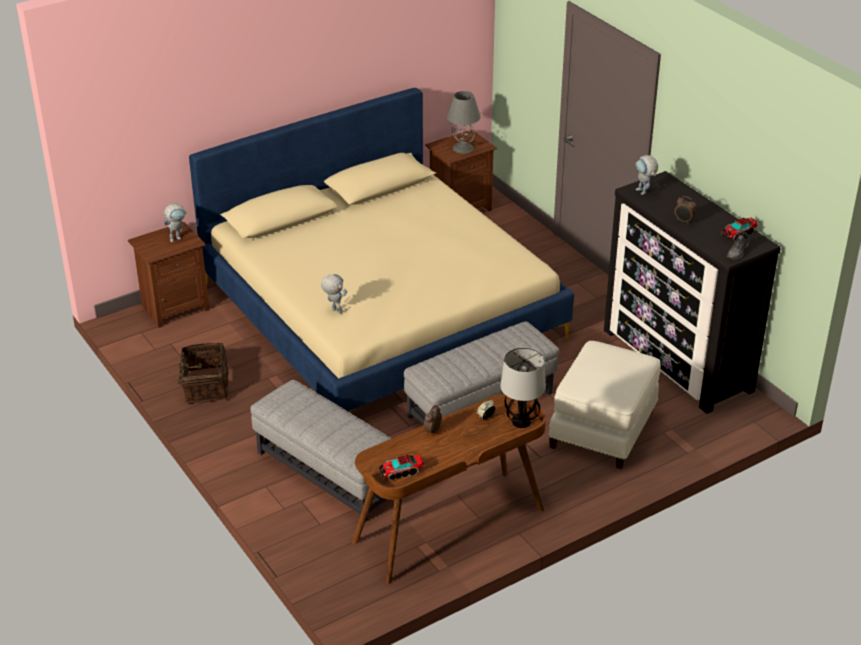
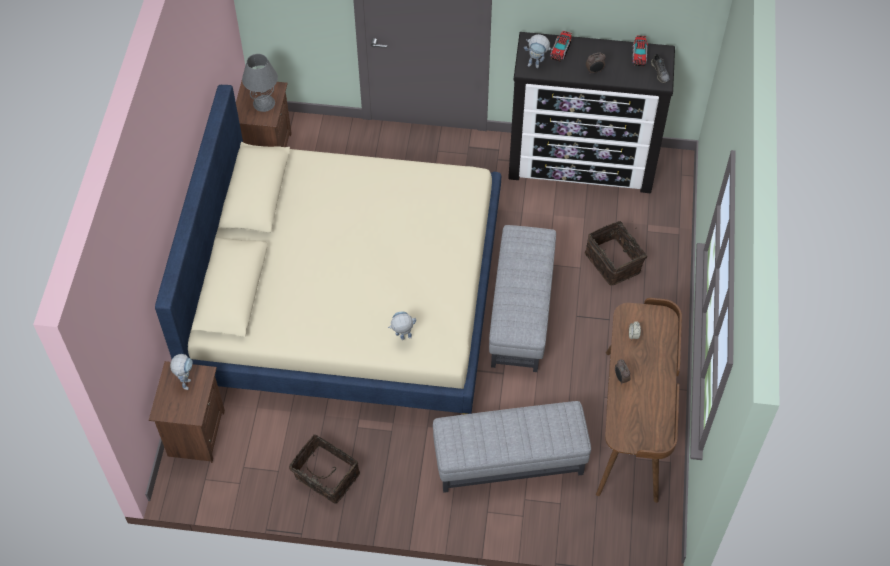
camera: 50 degrees left, 20 degrees up
(401, 472) = (649, 428): toy truck -> toy truck (560, 50)
(521, 421) = (656, 318): table lamp -> none
(604, 429) = (614, 262): white ottoman -> basket

